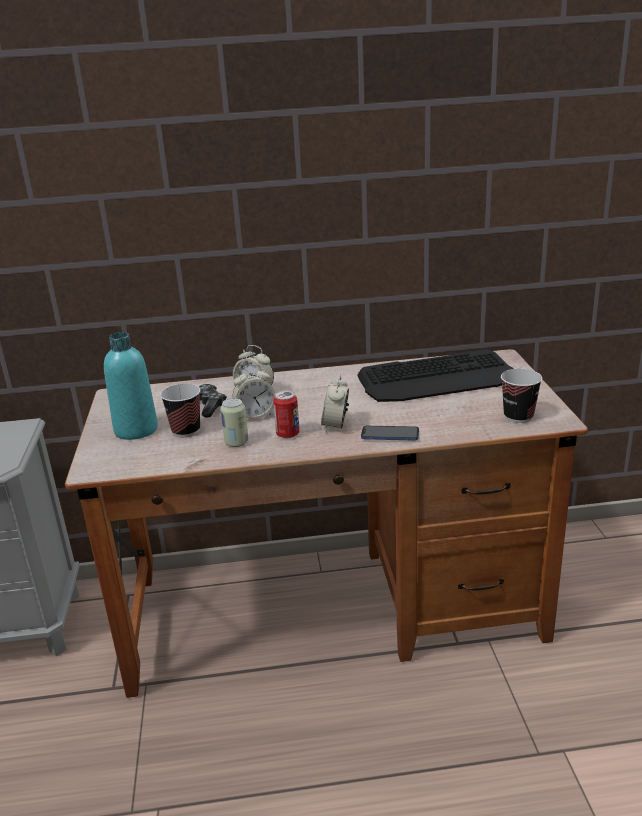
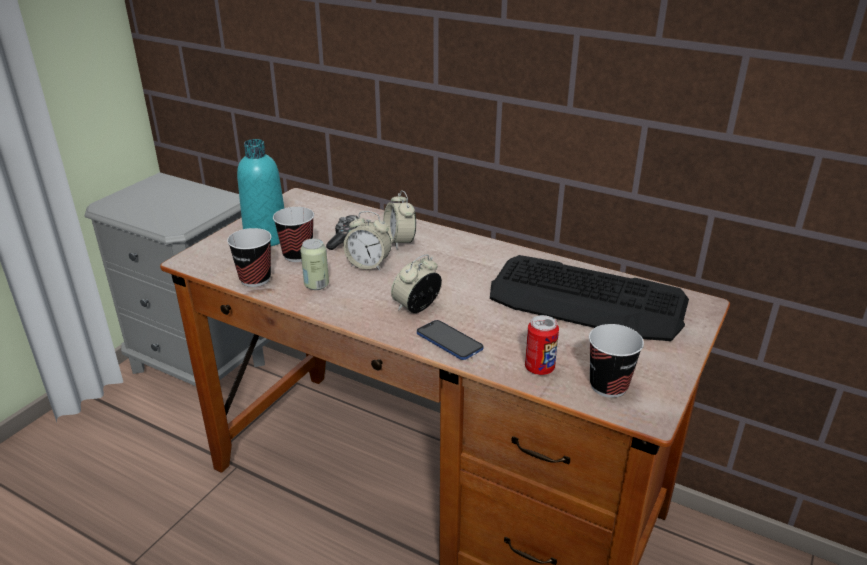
camera: 35 degrees right, 5 degrees up
(177, 459) = (255, 279): none -> cup
(288, 434) = (366, 297): can -> can (539, 368)

